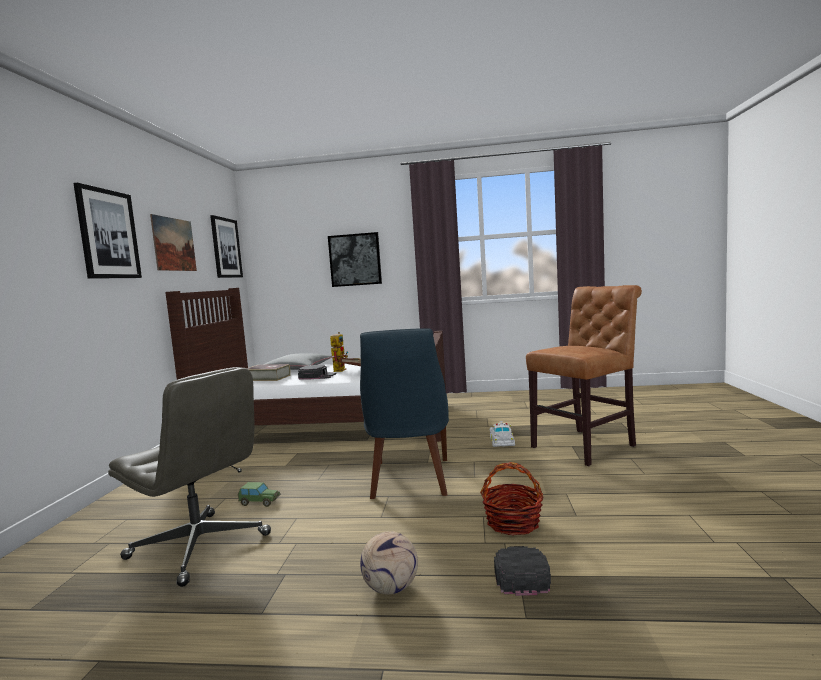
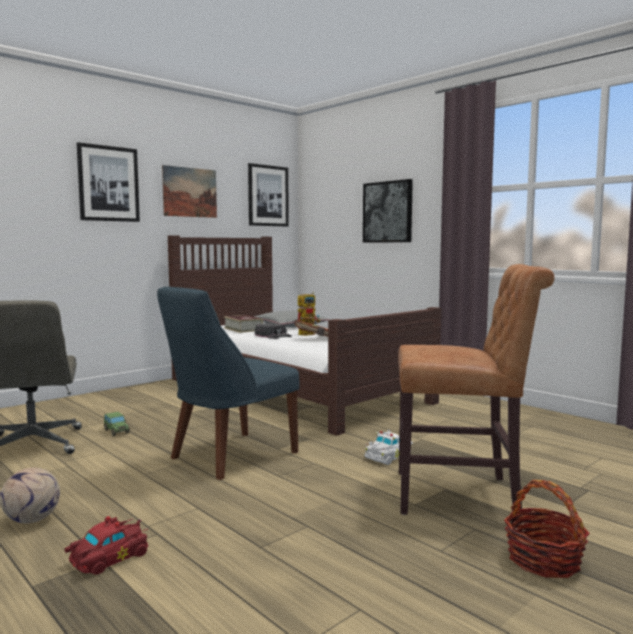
camera: 40 degrees right, 0 degrees up
(513, 523) = (202, 524): basket -> basket (544, 560)
(519, 572) = (107, 558): black cap -> red toy car

